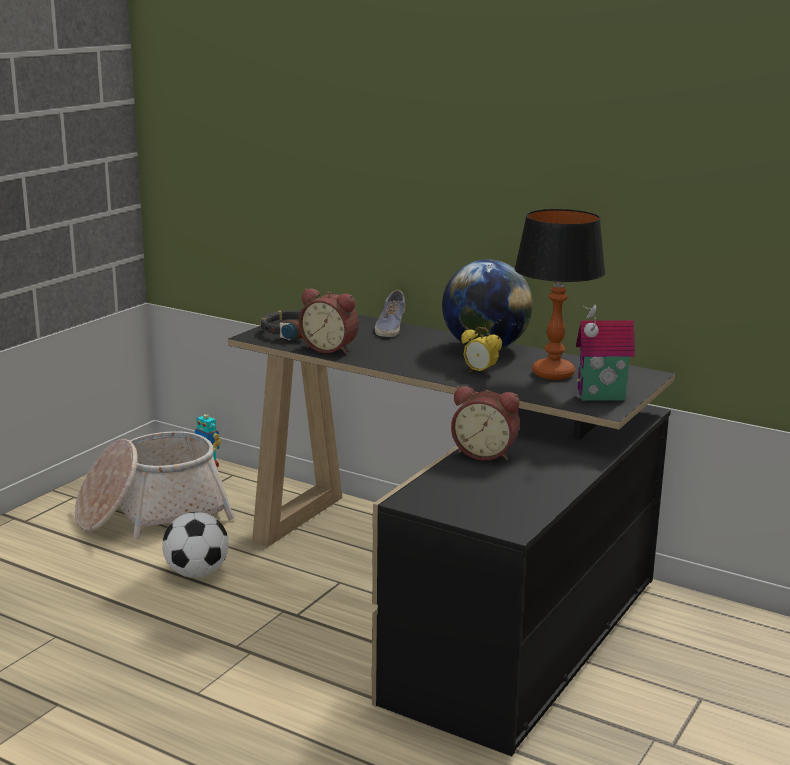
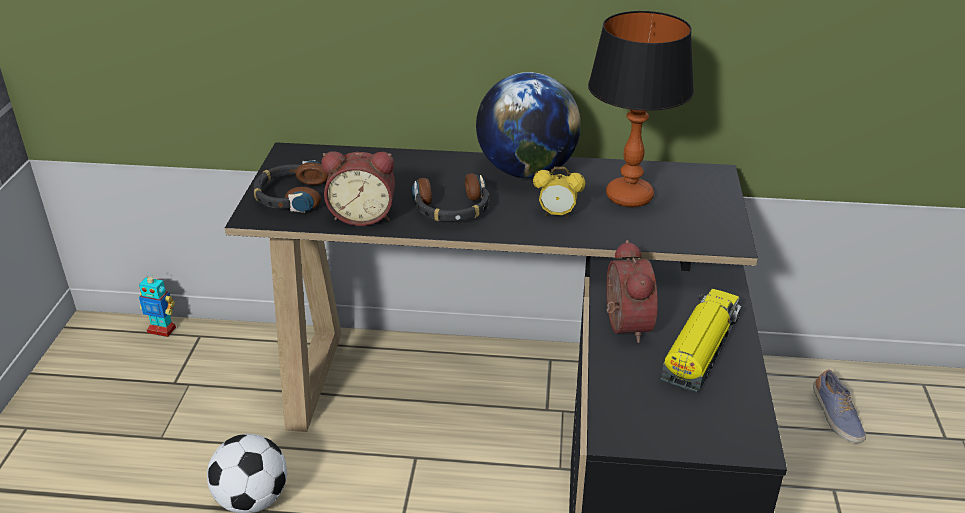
camera: 25 degrees left, 15 degrees up
(152, 513) = (141, 423): basket -> none
(390, 327) = (398, 160): shoe -> shoe (835, 417)
(401, 356) = (451, 208): none -> headphones
(485, 453) = (622, 325): alarm clock -> alarm clock turned 90 degrees counterclockwise
(533, 477) = (700, 350): none -> toy truck
(601, 398) = (708, 224): toy house -> none

